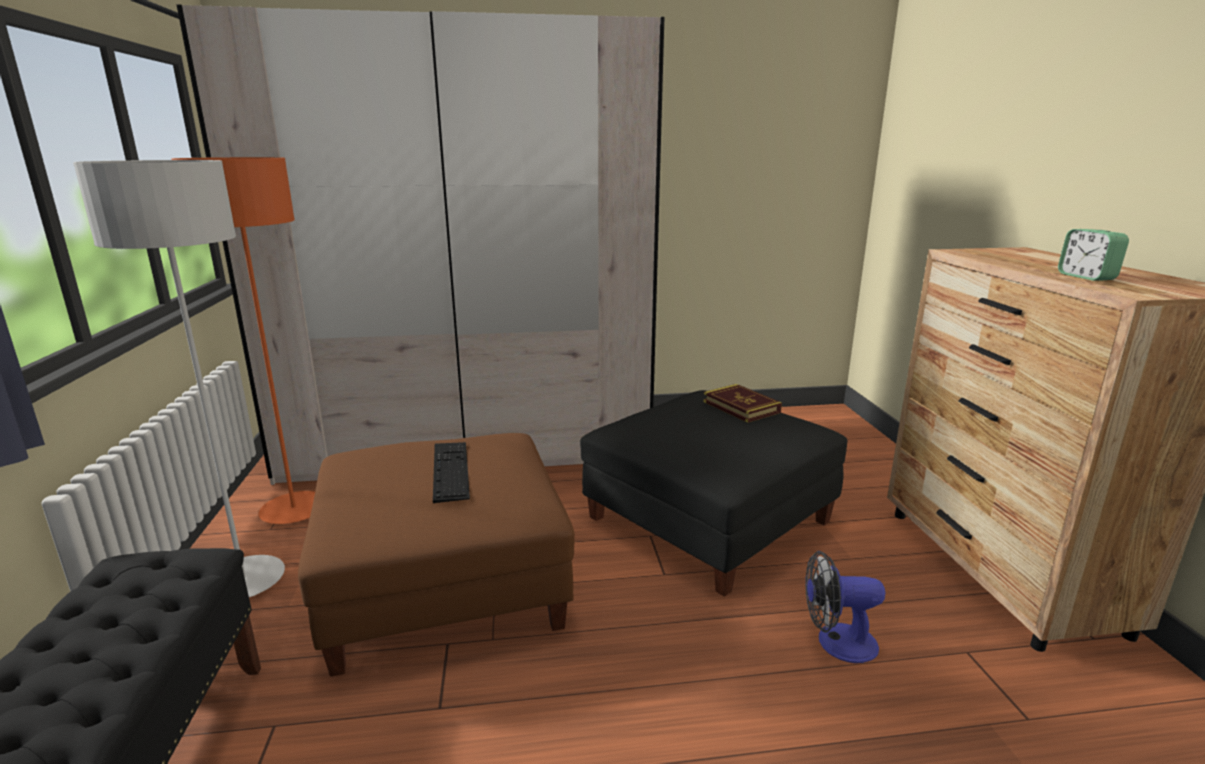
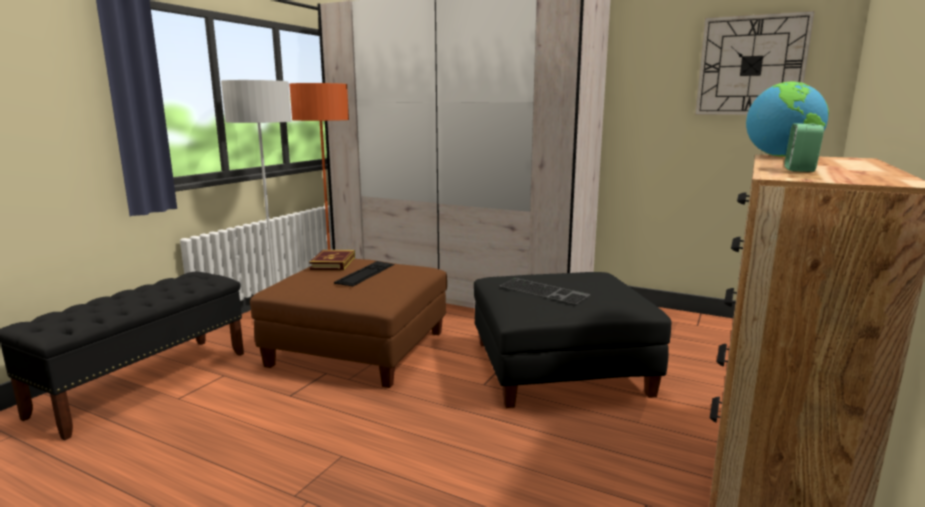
camera: 35 degrees right, 5 degrees down
(707, 435) = (545, 291): none -> keyboard
(741, 407) = (605, 283): book -> book (333, 263)
(789, 137) = (751, 66): none -> wall clock
(836, 643) = (546, 458): fan -> none
(965, 251) = (781, 156): none -> globe

